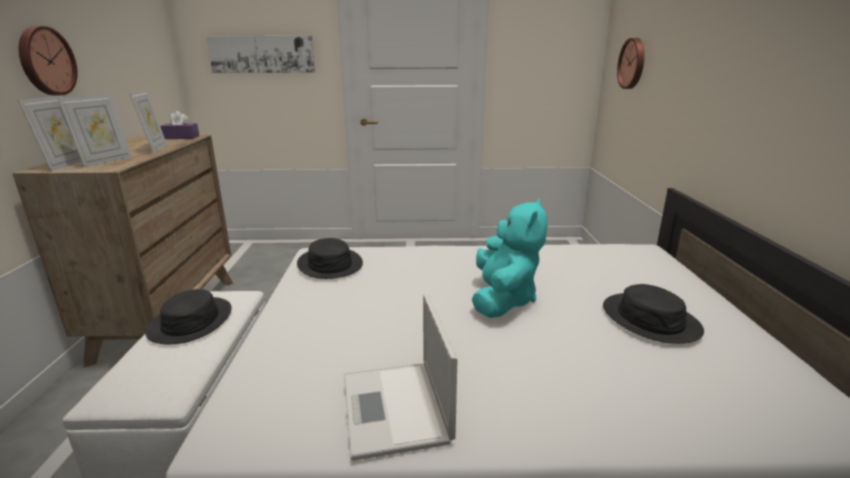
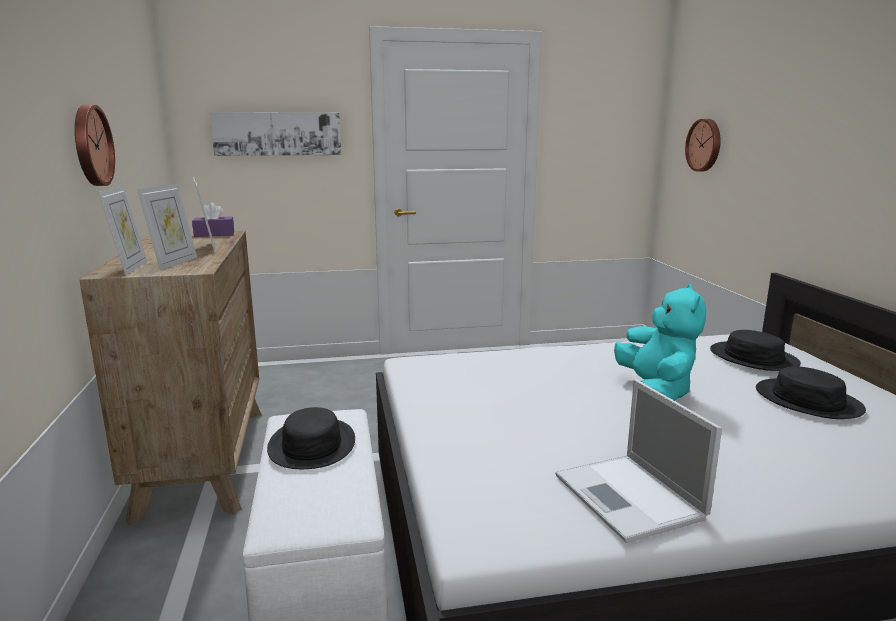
camera: 10 degrees left, 5 degrees down
(329, 264) = (440, 372): black hat -> black hat (753, 358)

